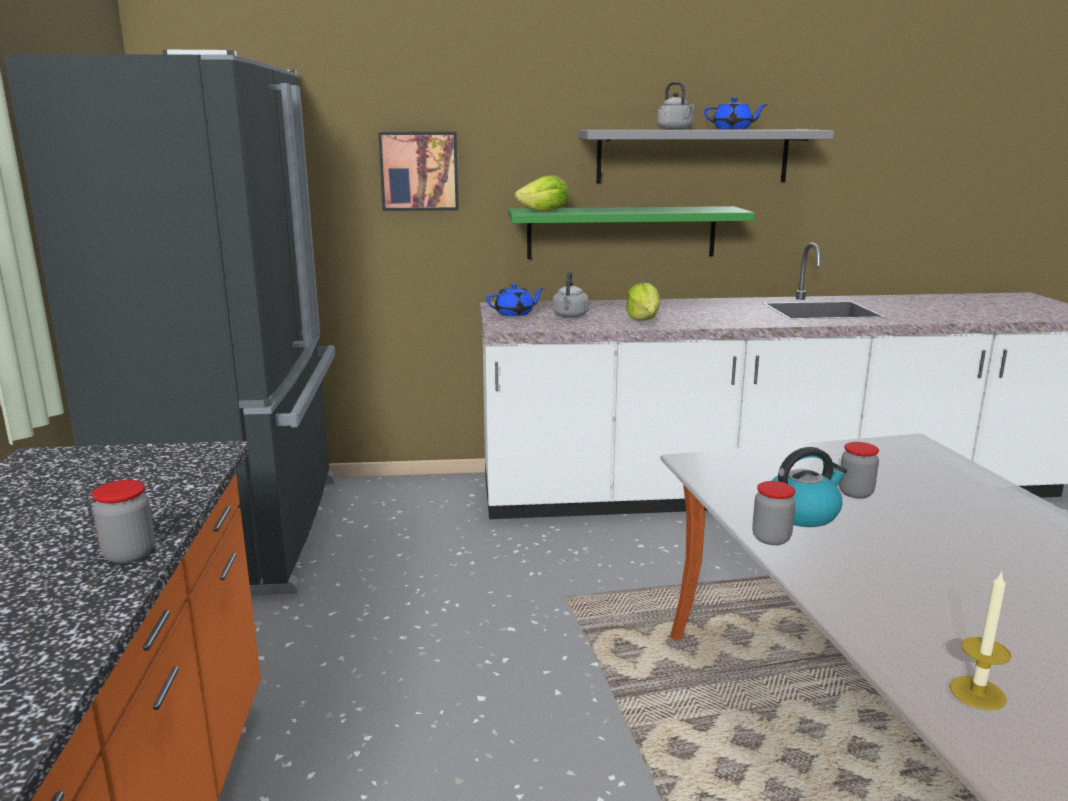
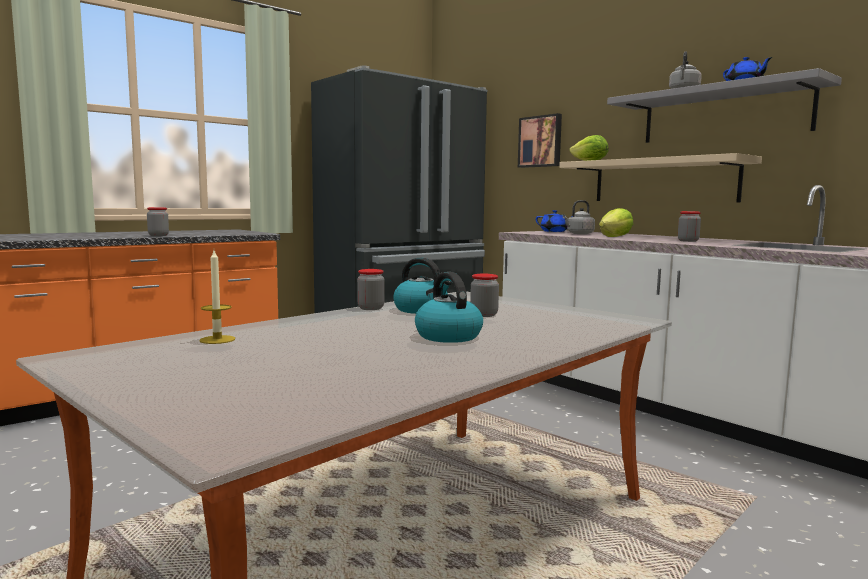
camera: 55 degrees right, 10 degrees down
(621, 232) = (663, 181): green shelf -> beige shelf
(727, 315) = (688, 241): none -> jar
(982, 544) = (447, 336): none -> kettle

